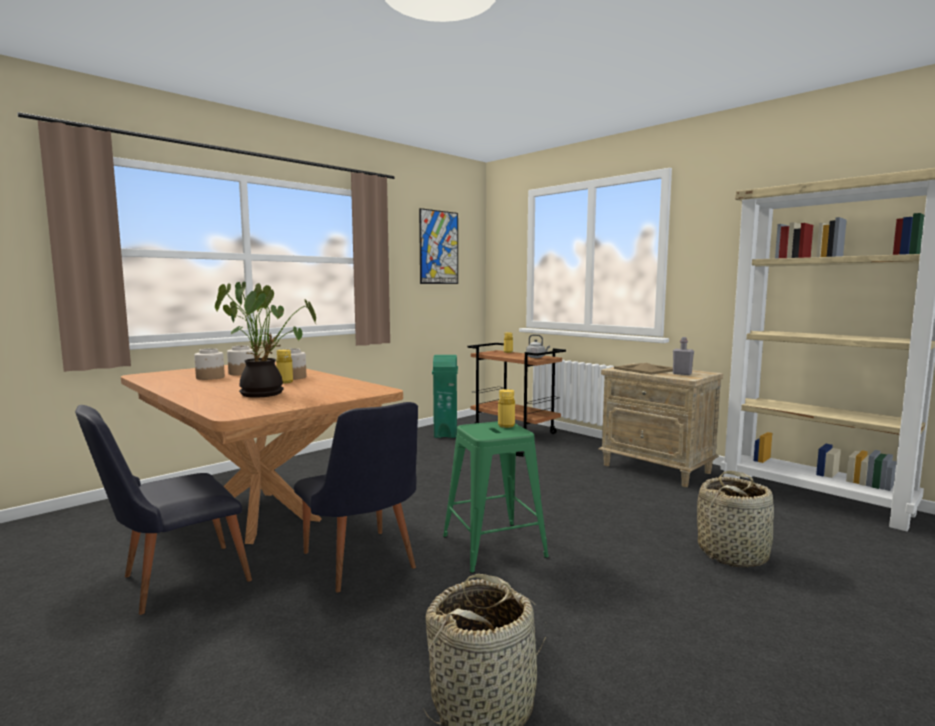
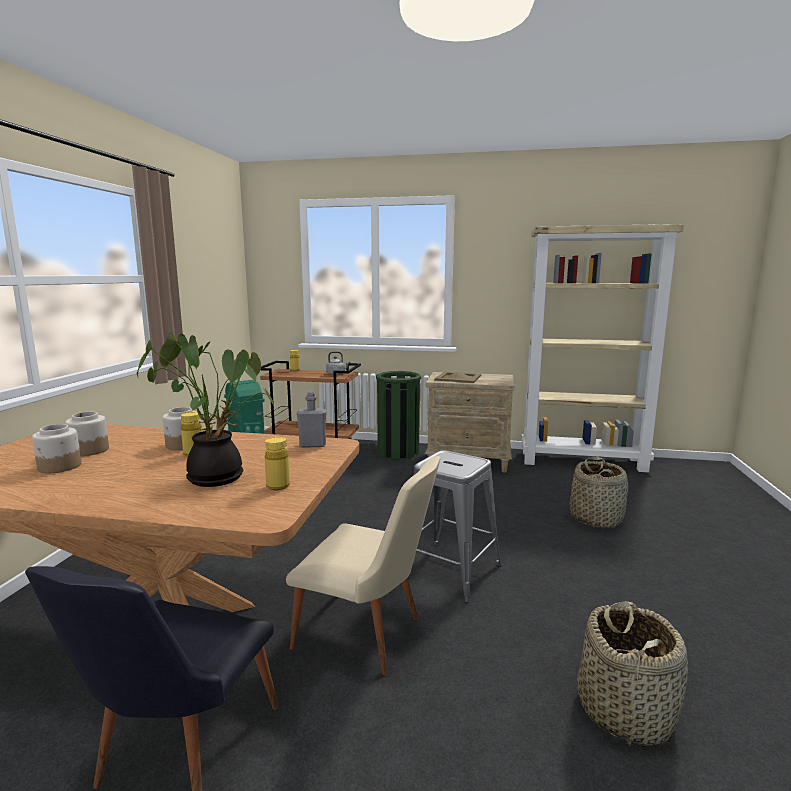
camera: 35 degrees left, 5 degrees up
(362, 565) = (368, 636): black chair -> beige chair
(439, 247) = (210, 259): picture -> none
(493, 546) = (449, 571): green stool -> grey stool
(506, 425) = (454, 456): yellow bottle -> yellow bottle (278, 486)
(591, 447) = (398, 452): none -> green trash can
(682, 374) = (491, 379): grey bottle -> grey bottle (312, 445)

